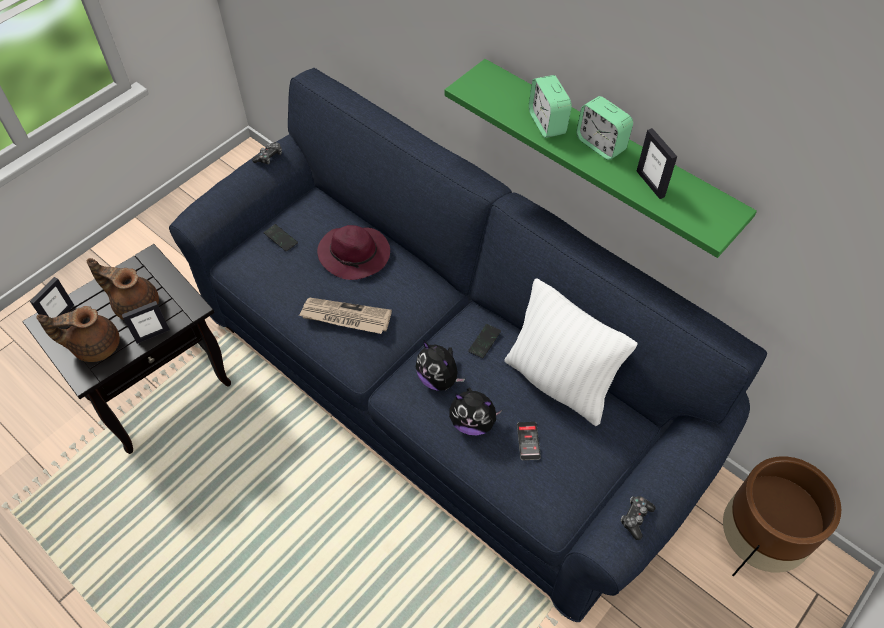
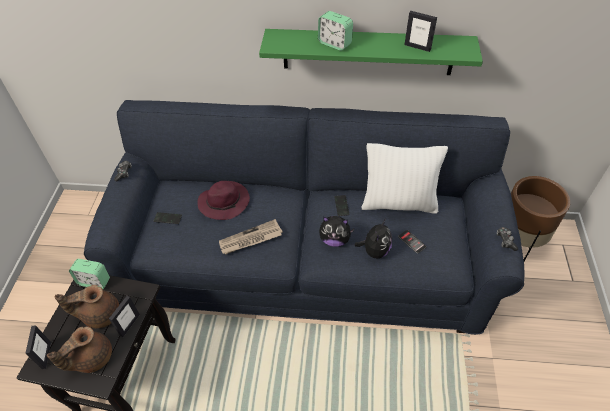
camera: 35 degrees left, 5 degrees down
(472, 422) = (374, 251): plush toy -> plush toy turned 45 degrees counterclockwise
(600, 144) = (373, 41): alarm clock -> alarm clock (94, 281)

